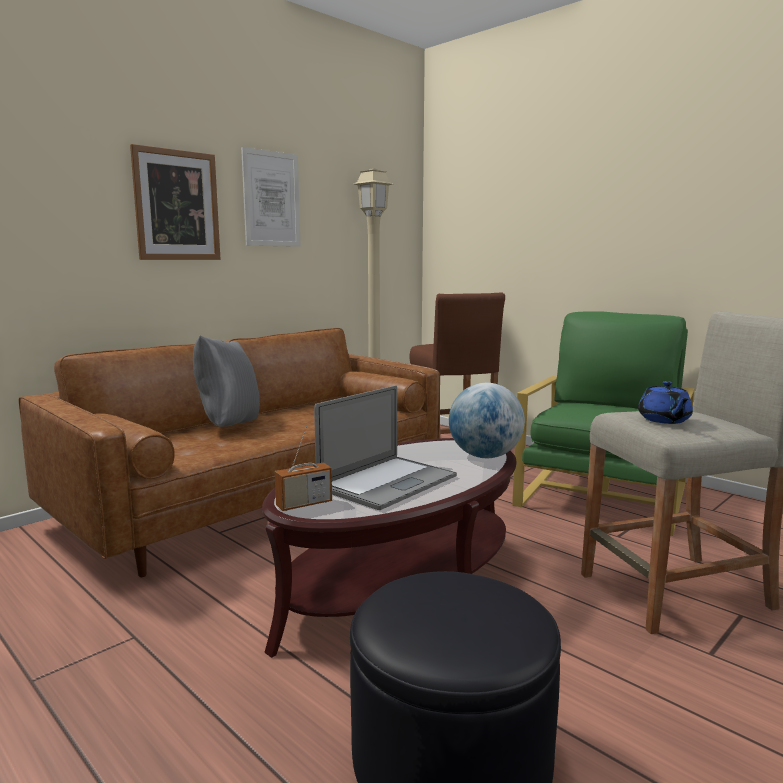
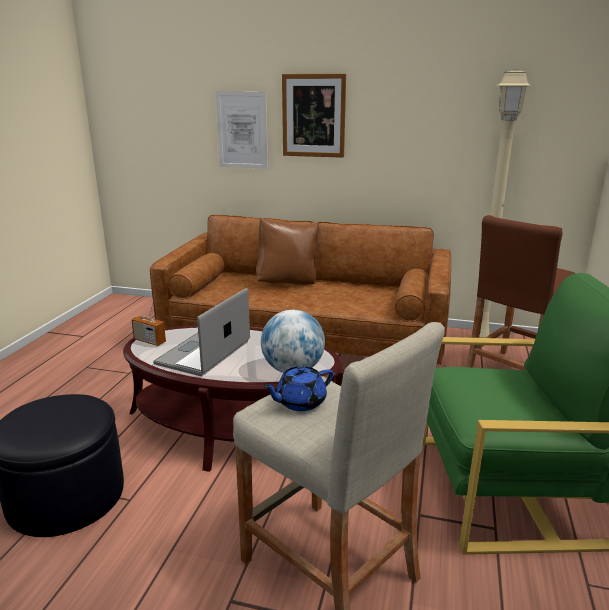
camera: 60 degrees right, 10 degrees up
(228, 426) = (288, 283): grey pillow -> brown pillow
(271, 199) = (399, 106): picture -> picture (242, 130)
(388, 482) = (204, 352): laptop -> laptop turned 105 degrees clockwise

